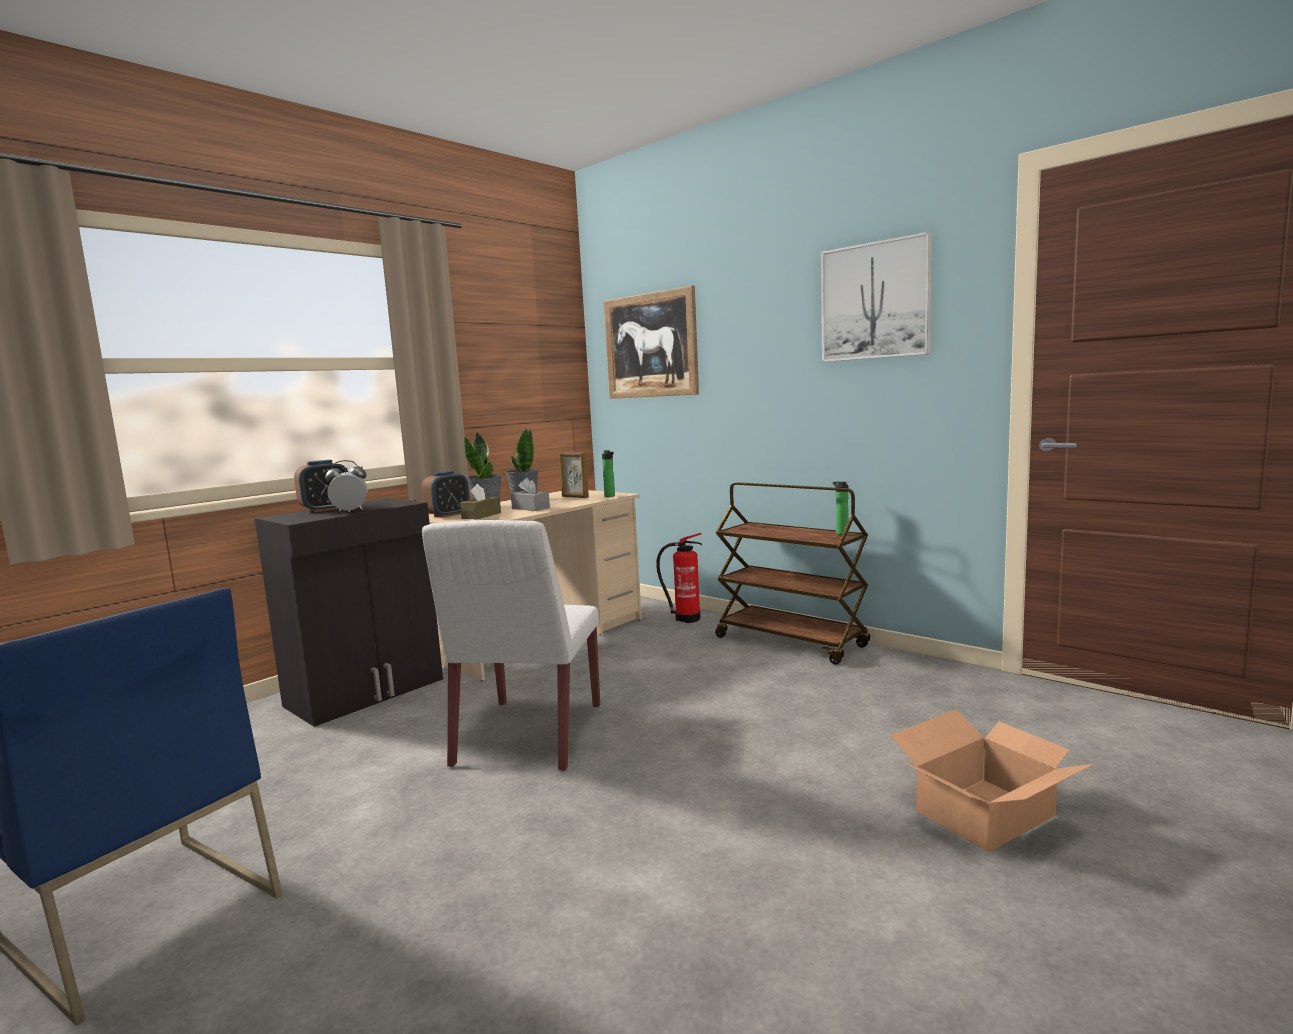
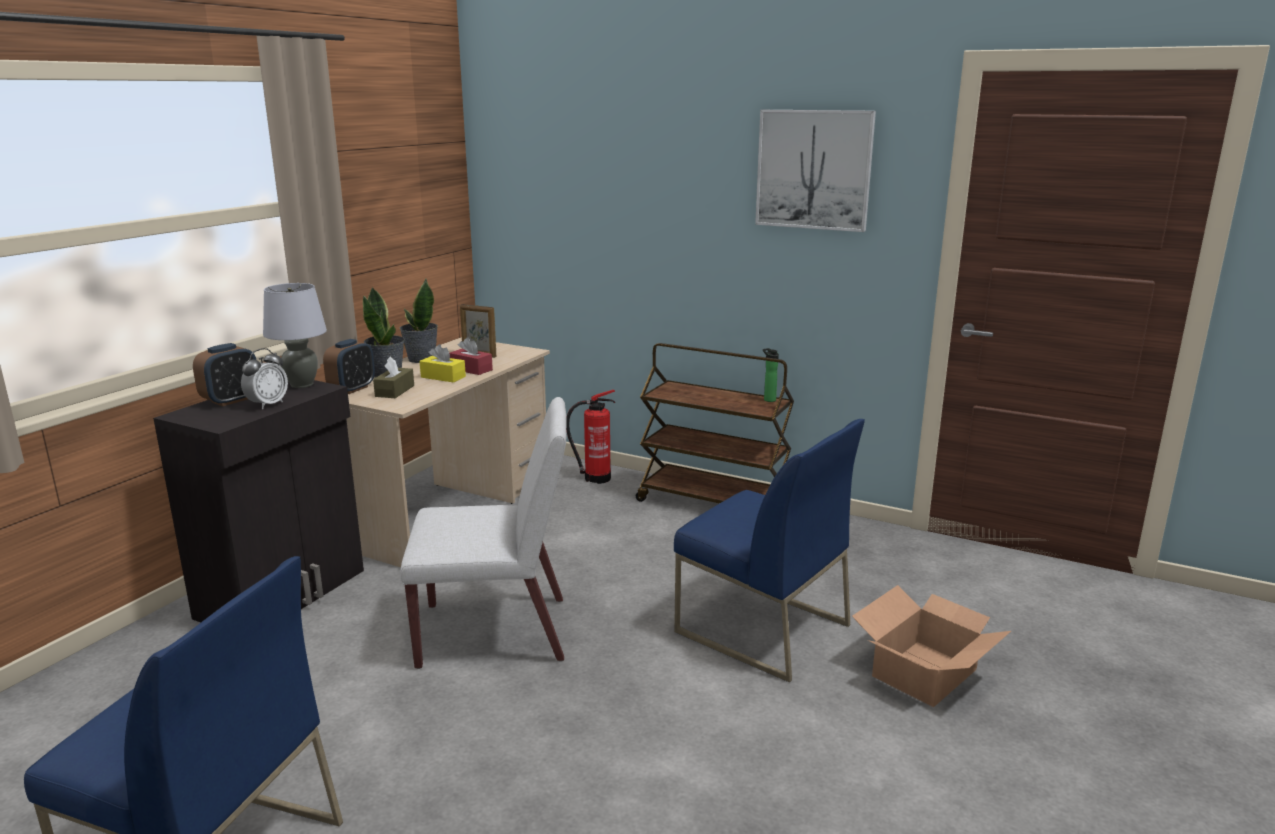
camera: 15 degrees left, 10 degrees up
(350, 511) = (267, 404): alarm clock -> alarm clock turned 150 degrees clockwise
(393, 502) = (302, 384): none -> grey table lamp
(529, 735) = (496, 632): white chair -> white chair turned 90 degrees counterclockwise
(530, 508) = (443, 377): grey tissue box -> yellow tissue box
(559, 504) = (471, 369): none -> red tissue box
(610, 496) = (520, 354): bottle -> none
(650, 345) = (553, 176): picture -> none
(800, 752) = (760, 628): none -> blue chair

